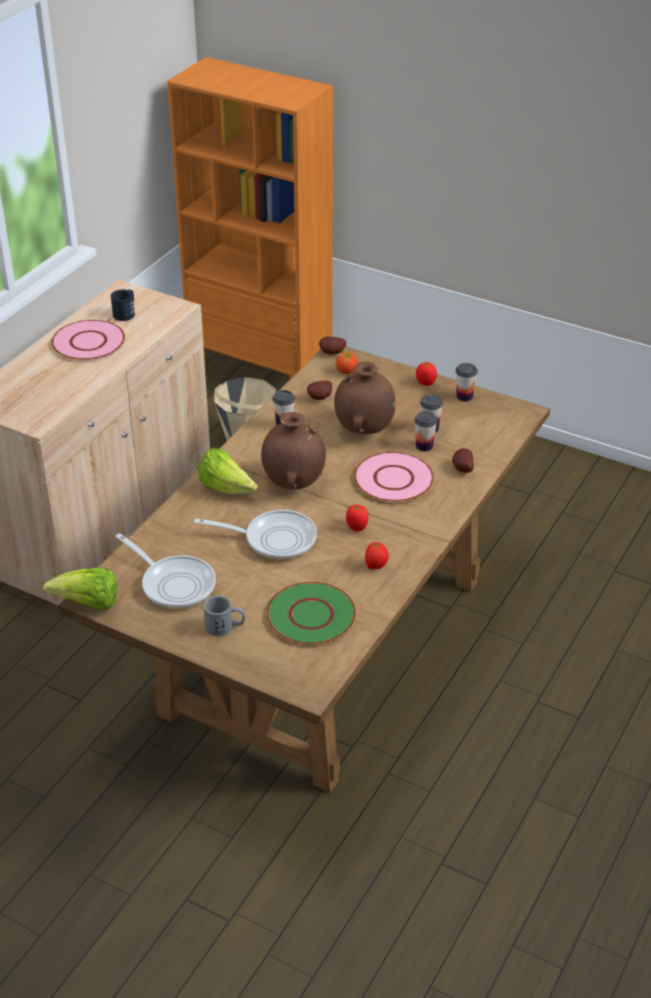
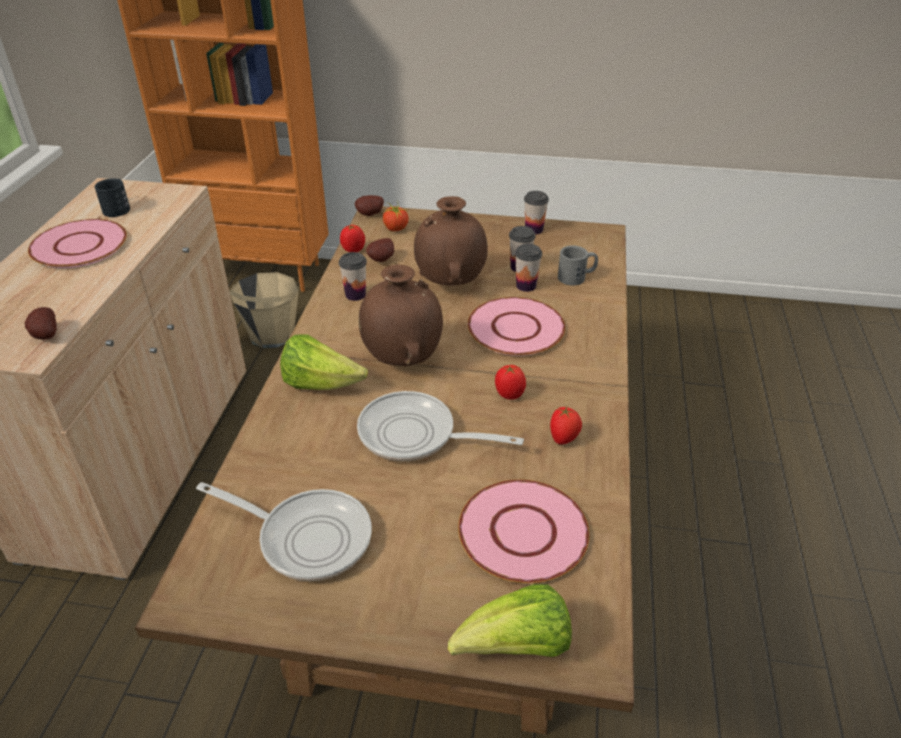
camera: 20 degrees left, 0 degrees up
(88, 604) = (185, 609): lettuce -> lettuce (516, 648)
(225, 626) = (413, 586): grey mug -> grey mug (577, 277)
(274, 539) = (415, 435): frying pan -> frying pan turned 150 degrees counterclockwise
(311, 615) = (524, 532): green plate -> pink plate
(425, 383) = (485, 225): tomato -> tomato (353, 250)
(462, 469) = (582, 301): potato -> potato (45, 335)

